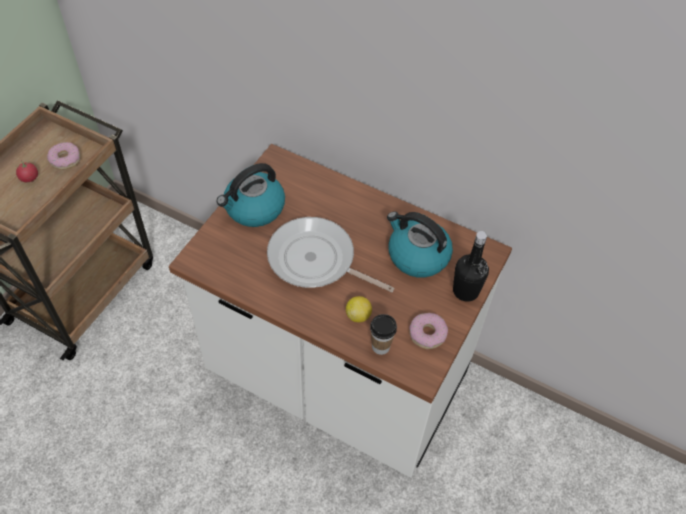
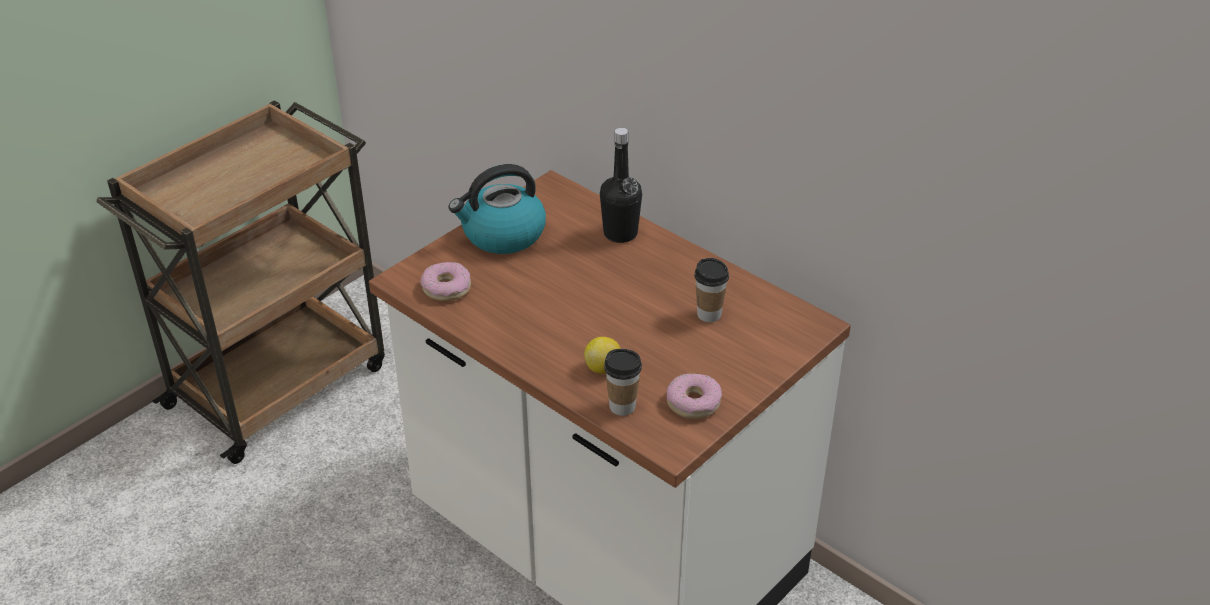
camera: 15 degrees right, 15 degrees down
(29, 178) = (231, 180): tomato -> none
(65, 159) = (283, 166): donut -> donut (447, 288)
(316, 260) = (566, 301): frying pan -> none
(417, 256) = (709, 314): kettle -> cup
(465, 291) = (765, 363): black bottle -> black bottle (620, 233)

